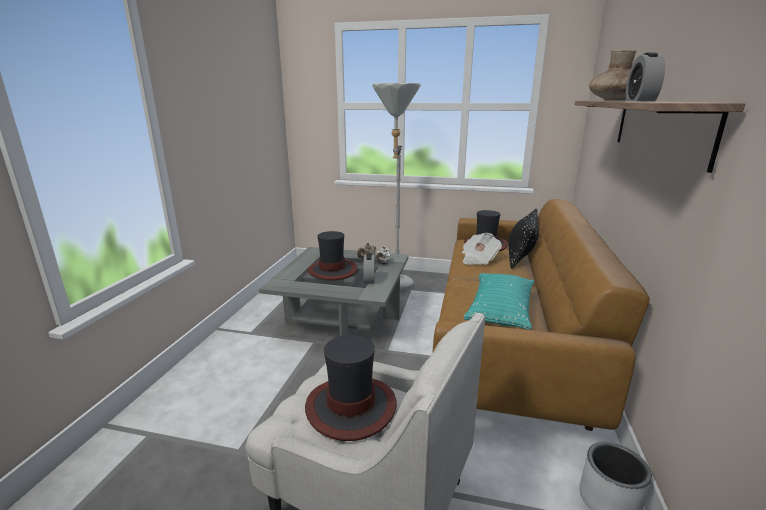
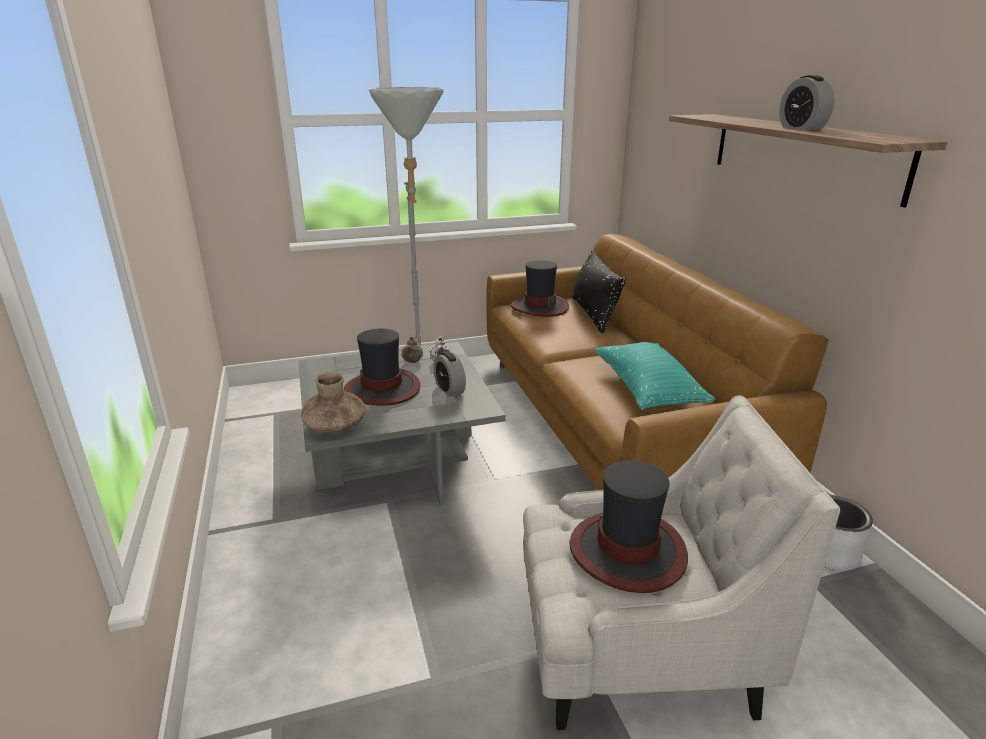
camera: 30 degrees left, 5 degrees up
(478, 259) = (554, 329): newspaper -> none
(614, 100) = (737, 120): brown vase -> brown vase (335, 427)

